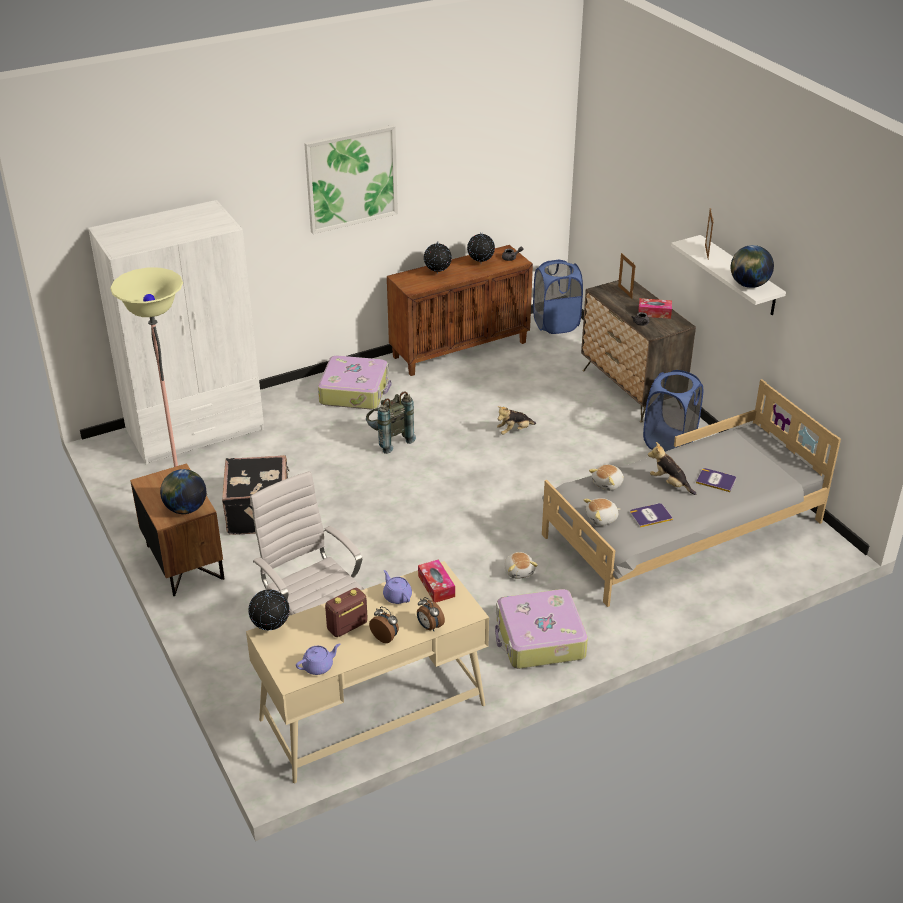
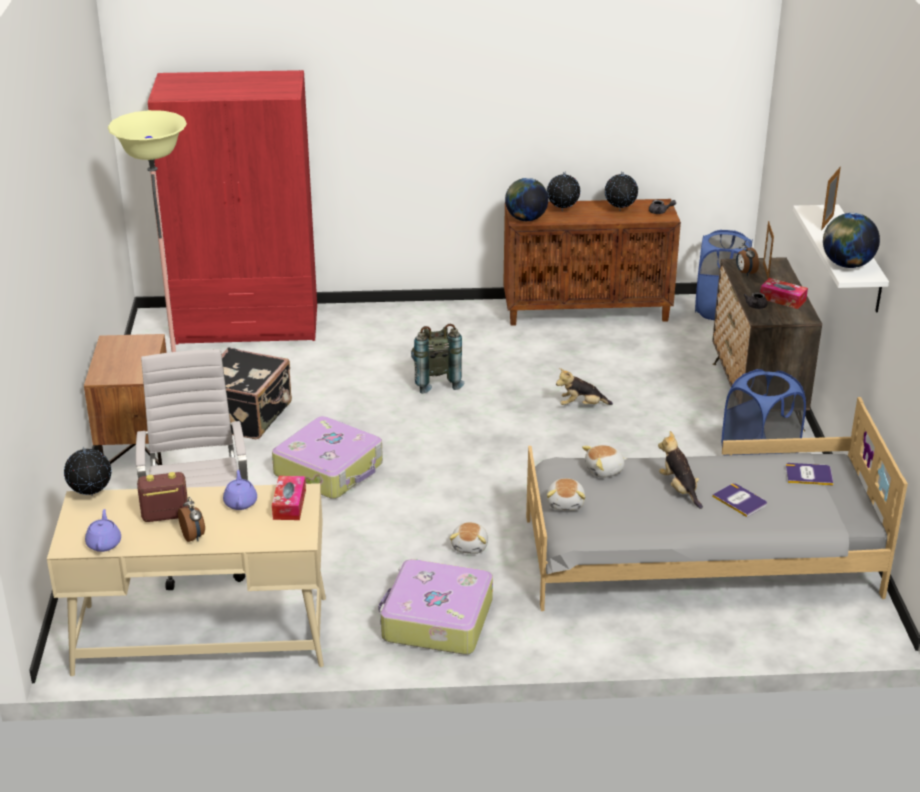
camera: 25 degrees right, 5 degrees down
(185, 509) = (126, 373): globe -> globe (525, 219)
(195, 430) = (248, 325): white wardrobe -> red wardrobe
(318, 666) = (104, 543): purple teapot -> purple teapot turned 90 degrees counterclockwise
(351, 178) = (469, 77): picture -> none
(355, 391) = (438, 326): suitcase -> suitcase (330, 469)
(429, 627) = (246, 540): alarm clock -> alarm clock (745, 273)
(602, 519) = (566, 503): plush toy -> plush toy turned 90 degrees counterclockwise
(650, 516) = (626, 515): book -> book (808, 475)

